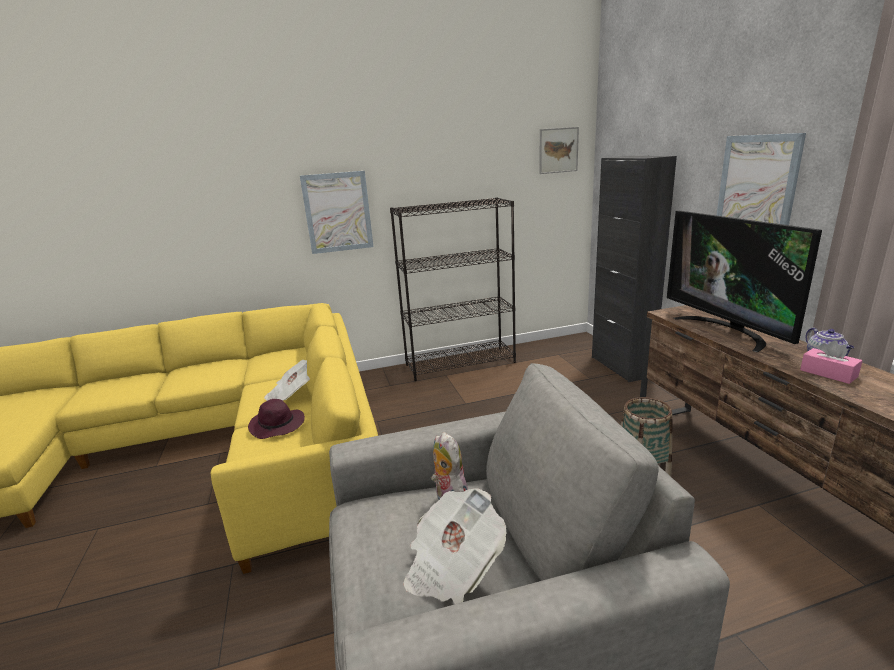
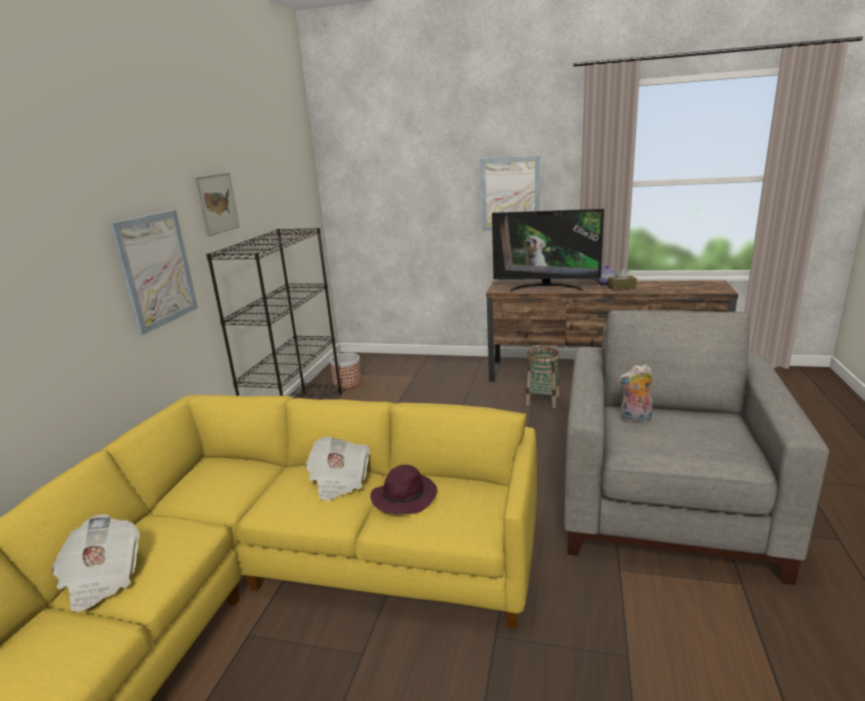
camera: 60 degrees left, 0 degrees up
(453, 566) = (705, 427): newspaper -> newspaper (102, 578)
(537, 356) = (347, 382): none -> planter
(558, 150) = (300, 177): picture -> picture (217, 203)
(621, 366) = (415, 361): black cabinet -> none
(828, 373) = (621, 288): pink tissue box -> brown tissue box

